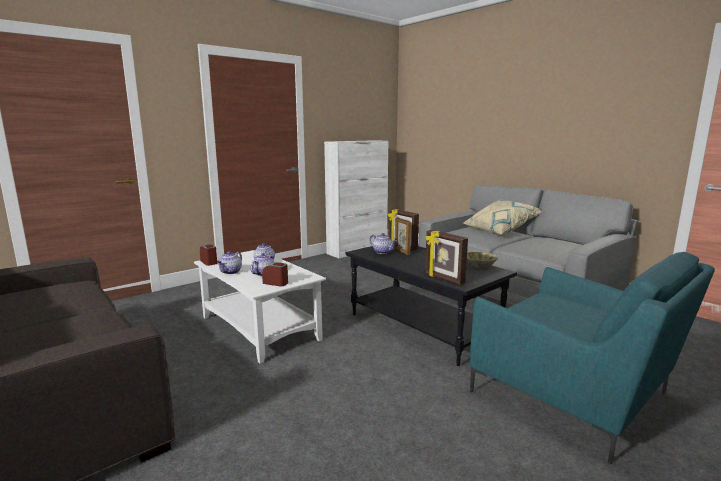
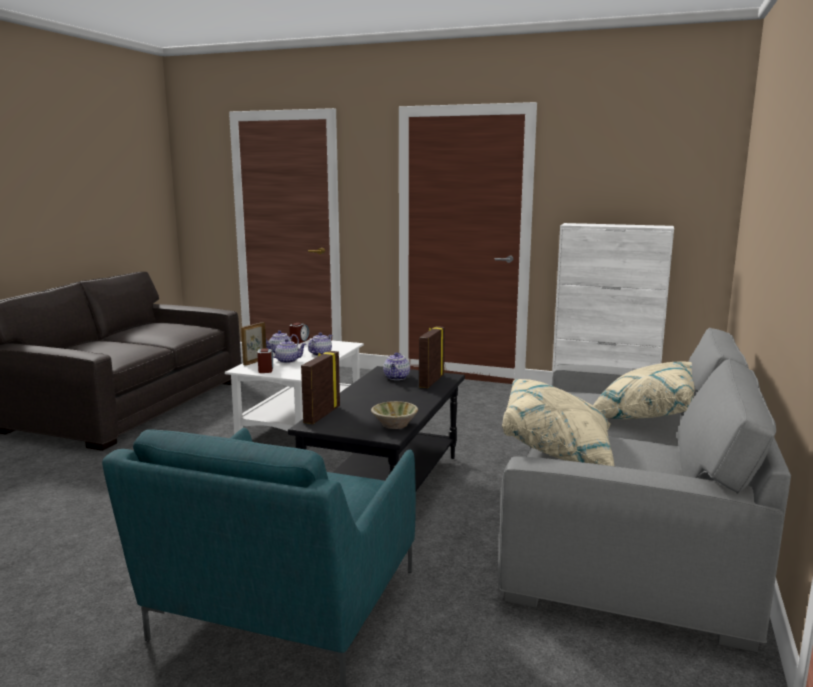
camera: 60 degrees right, 0 degrees up
(401, 252) = (409, 384): picture frame -> picture frame (254, 362)
(538, 250) = (558, 449): none -> beige pillow

